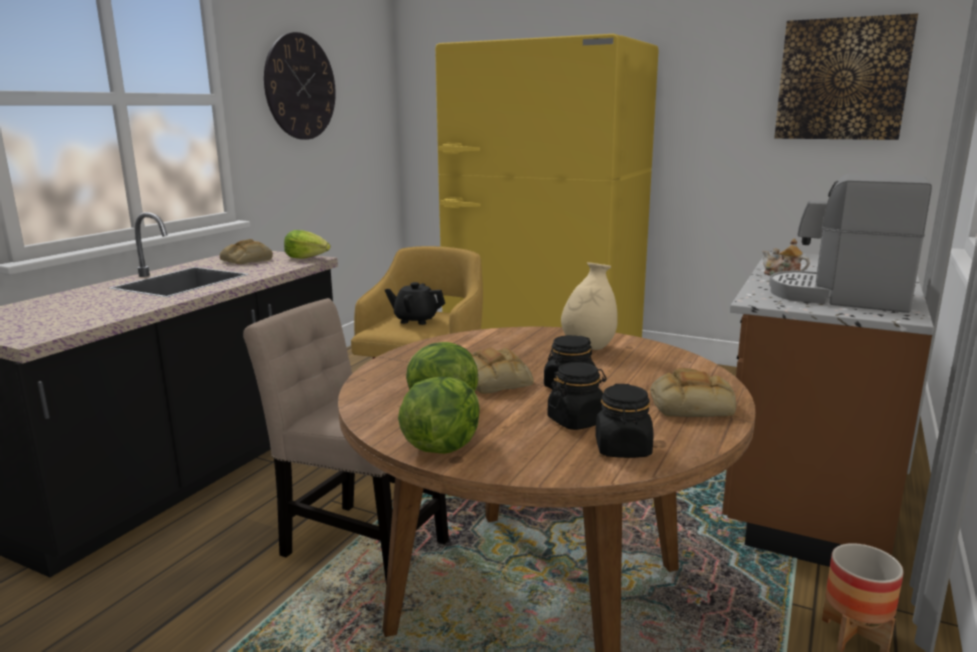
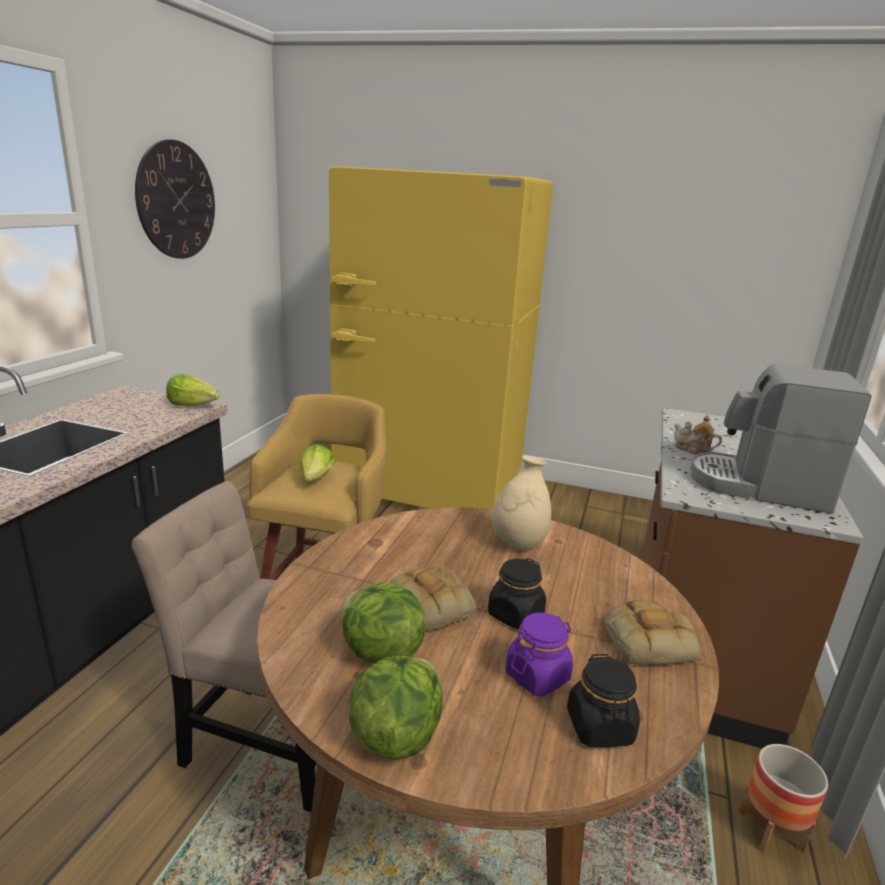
camera: 10 degrees left, 5 degrees up
(246, 260) = (122, 408): bread -> none
(415, 320) = (316, 478): black teapot -> lettuce
(576, 421) = (537, 676): black jar -> purple jar
(842, 79) = (726, 232): picture -> none

